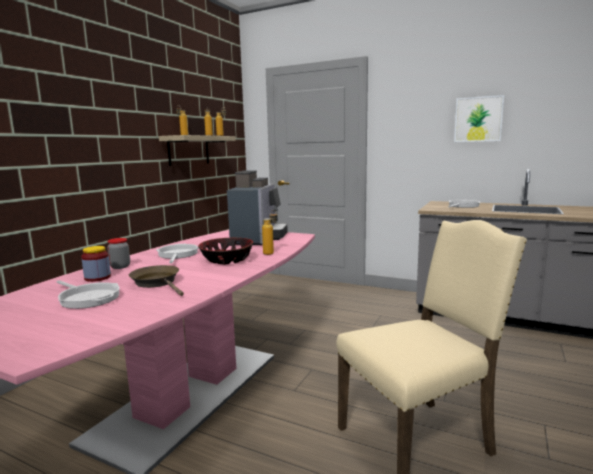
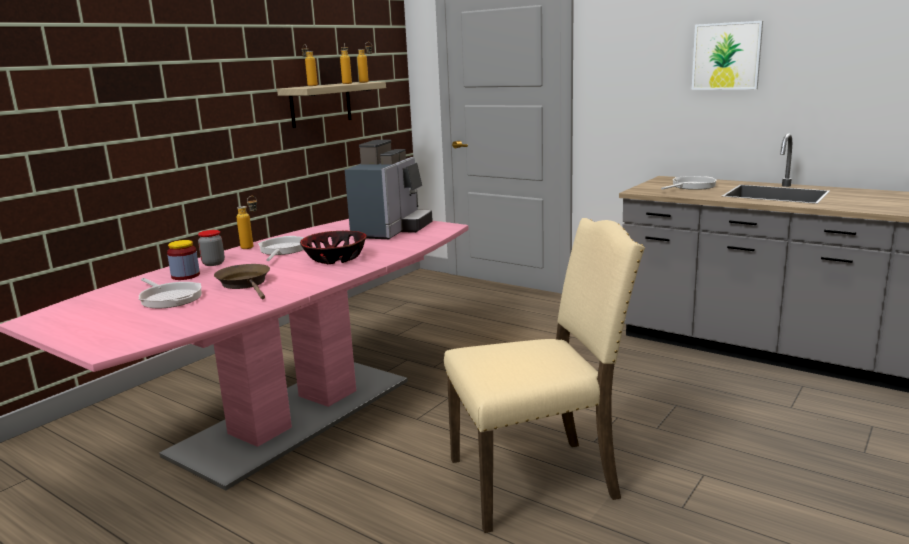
camera: 10 degrees right, 5 degrees up
(271, 252) = (393, 250): bottle -> bottle (252, 246)

